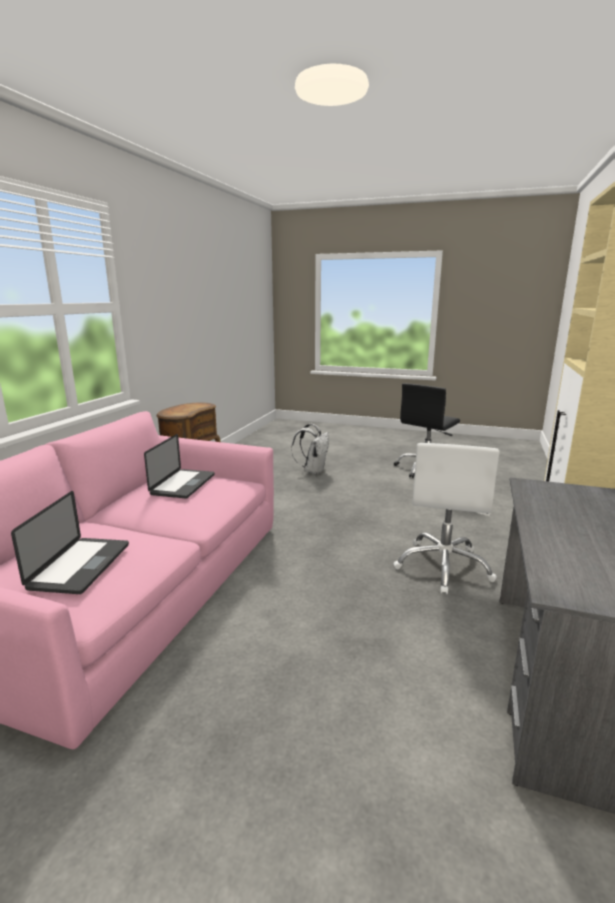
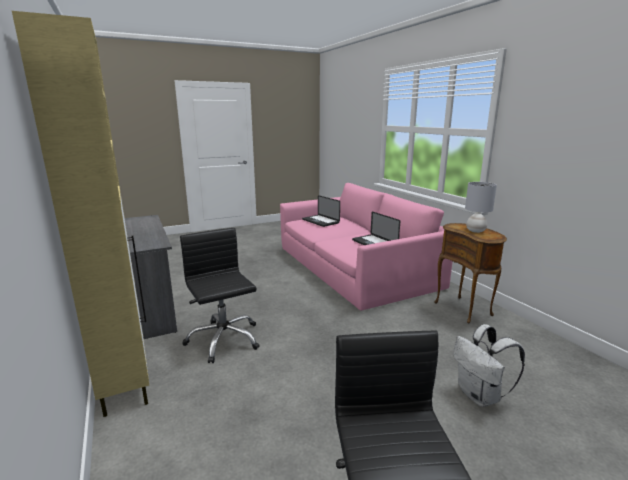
camera: 135 degrees right, 0 degrees up
(187, 408) = (475, 231): none -> grey table lamp
(443, 566) = (223, 339): white office chair -> black office chair

